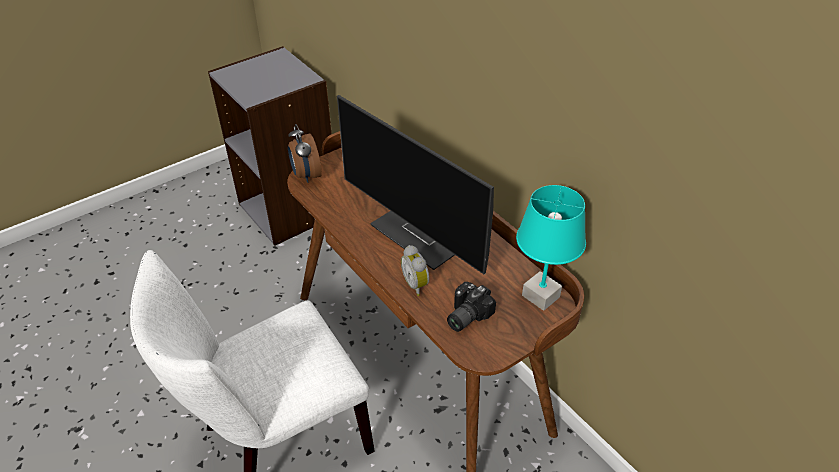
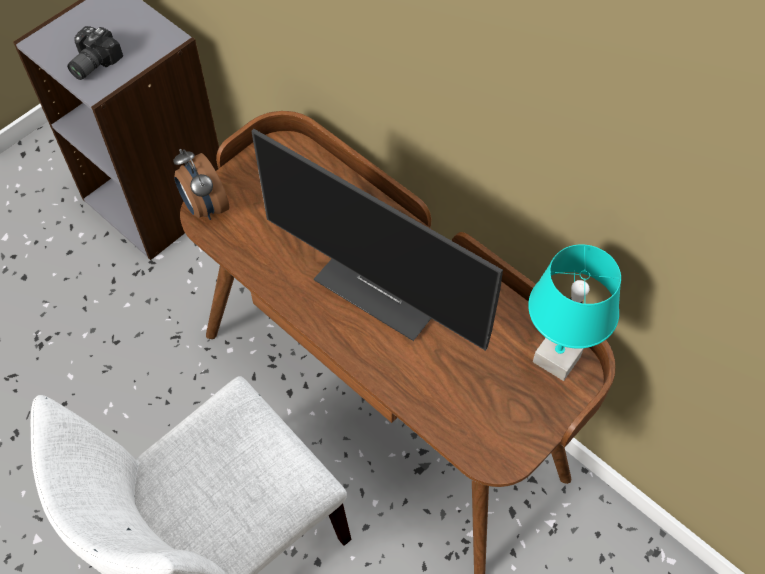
camera: 10 degrees left, 15 degrees up
(417, 284) = (395, 366): alarm clock -> none
(465, 315) = (466, 404): camera -> camera (91, 63)

